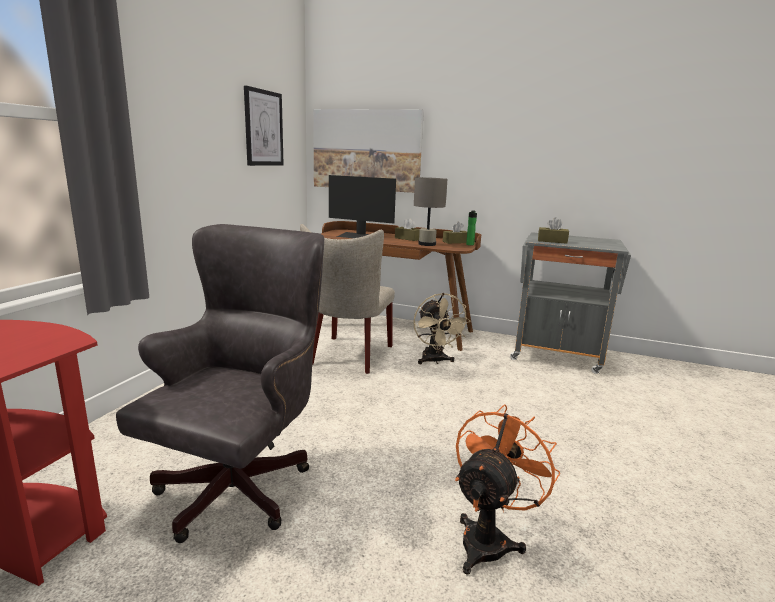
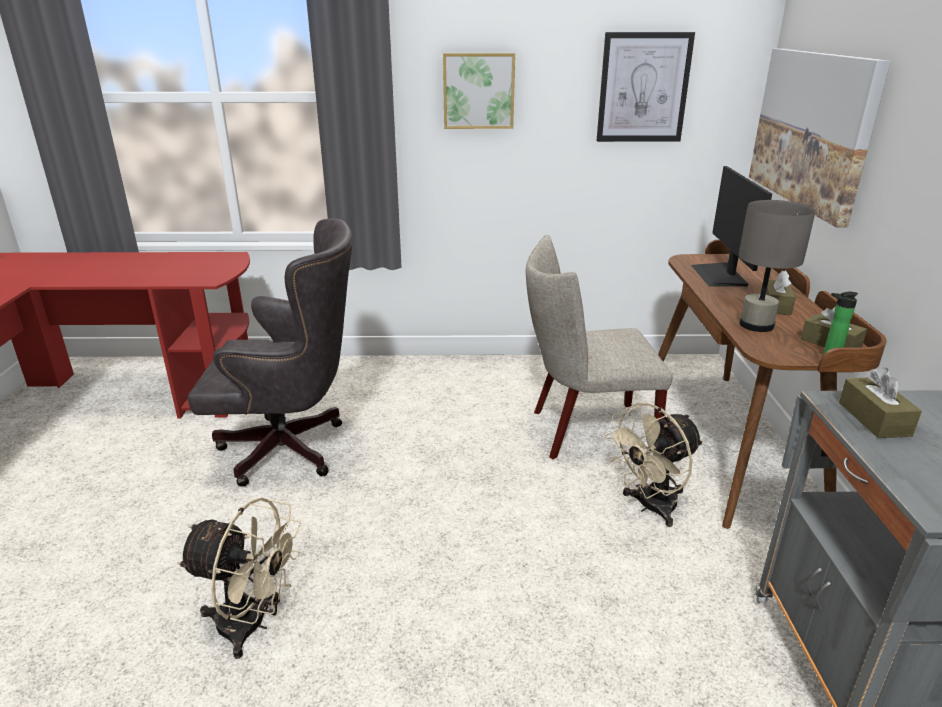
camera: 70 degrees right, 10 degrees up
(179, 121) = (478, 91): none -> picture
(489, 538) = (253, 625): orange fan -> beige fan

